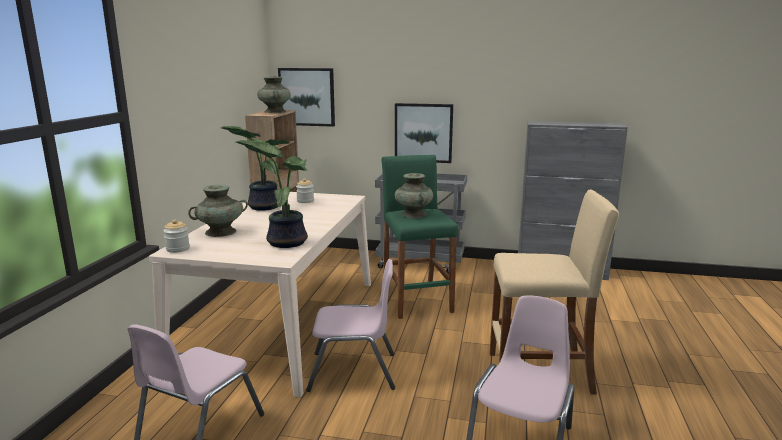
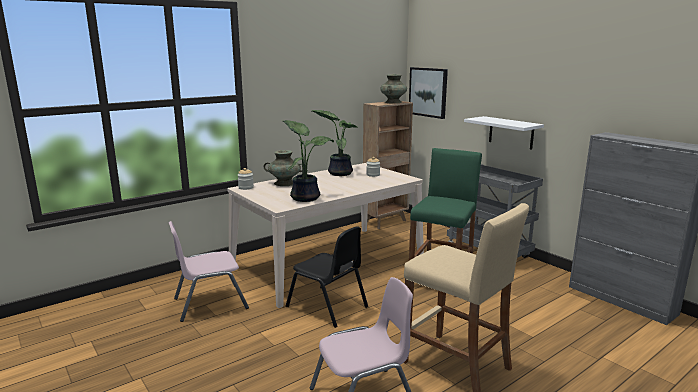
camera: 40 degrees right, 0 degrees up
(353, 371) = (327, 307): pink chair -> black chair
(414, 214) = (438, 201): turquoise vase -> none
(423, 132) = (511, 132): picture -> white shelf

